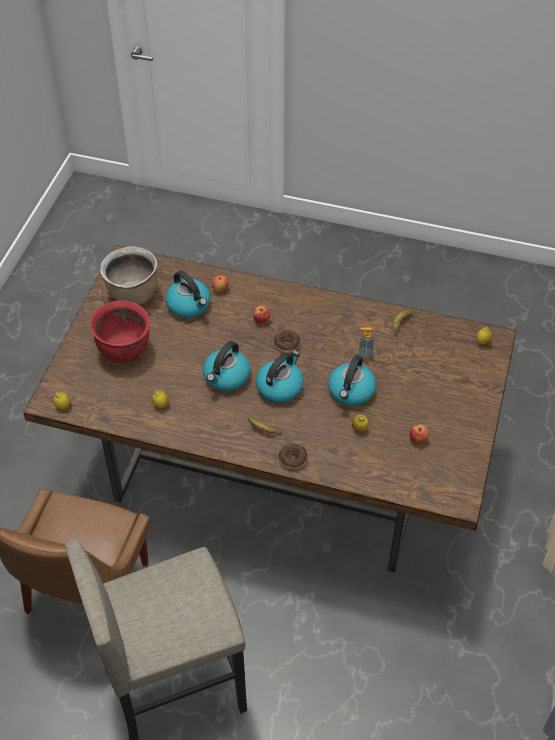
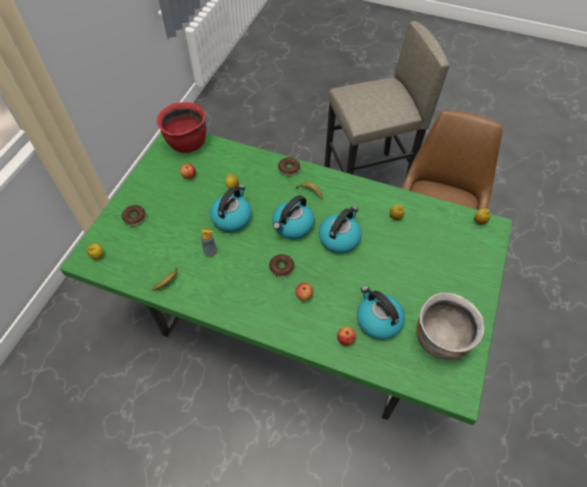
camera: 175 degrees left, 5 degrees up
(124, 350) = (436, 272): red cooking pot -> red cooking pot (187, 143)
(278, 468) = (292, 314): brown dining table -> green dining table
(462, 384) = (135, 217): none -> donut

